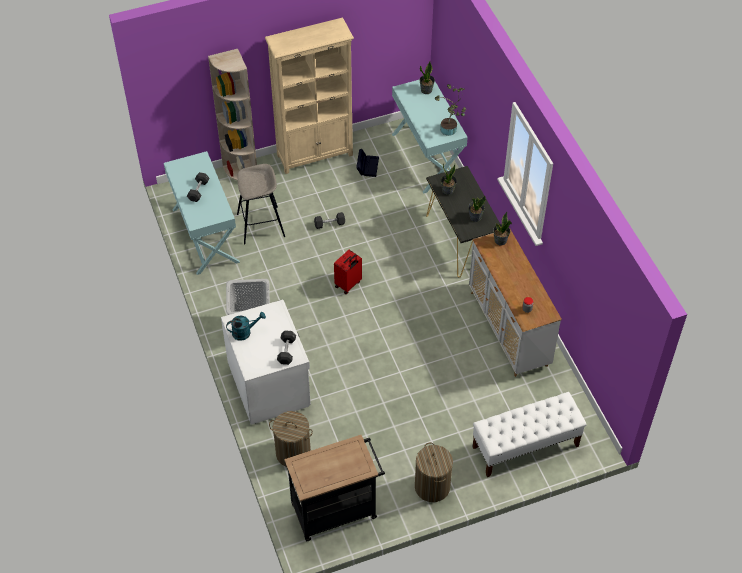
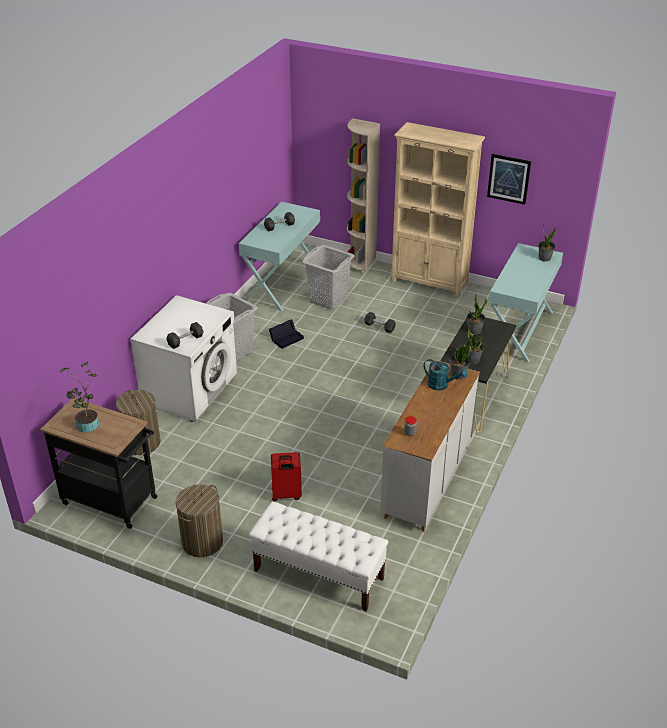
camera: 45 degrees right, 15 degrees down
(245, 332) = (176, 312): turquoise watering can -> turquoise watering can (441, 385)
(261, 225) = (328, 300): grey stool -> grey laundry basket
(348, 284) = (338, 370): red suitcase -> red suitcase (286, 495)
(367, 39) = (509, 178): none -> picture
(367, 166) = (461, 310): black storage box -> black storage box (287, 338)
(450, 130) = (528, 291): potted plant -> potted plant (87, 427)

